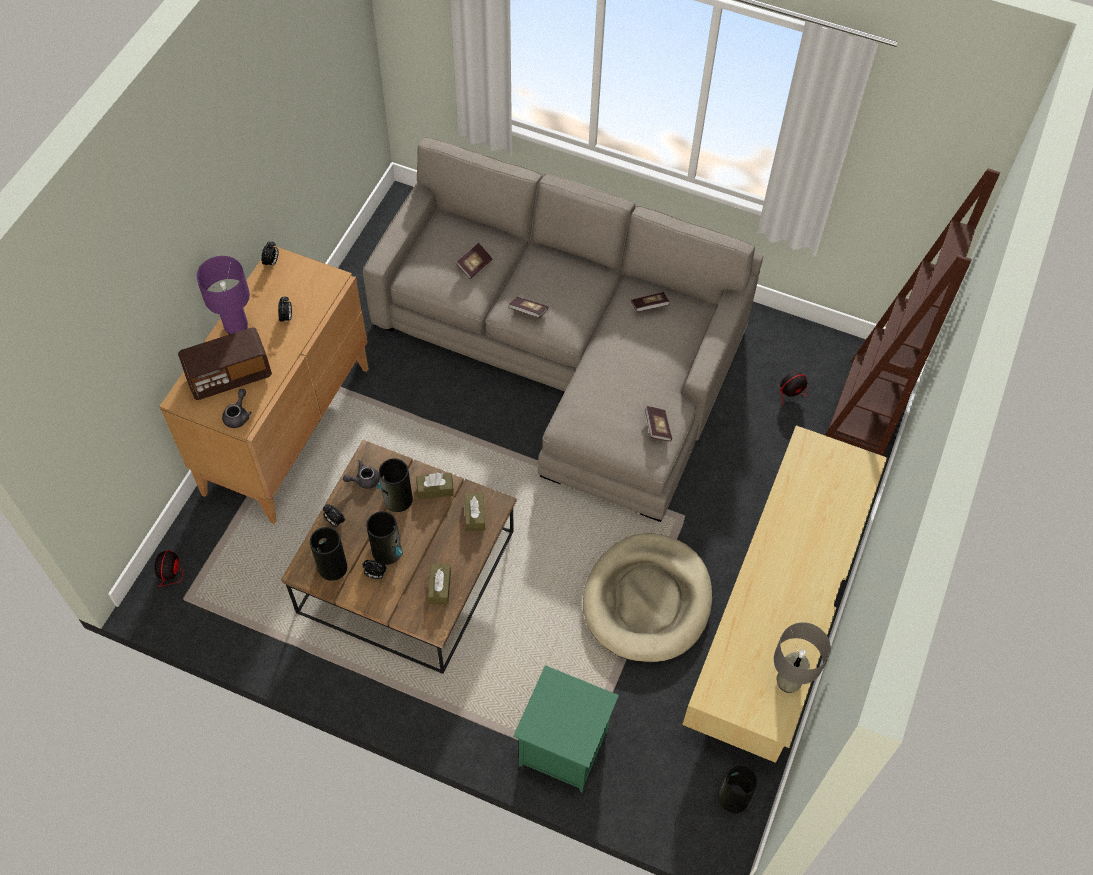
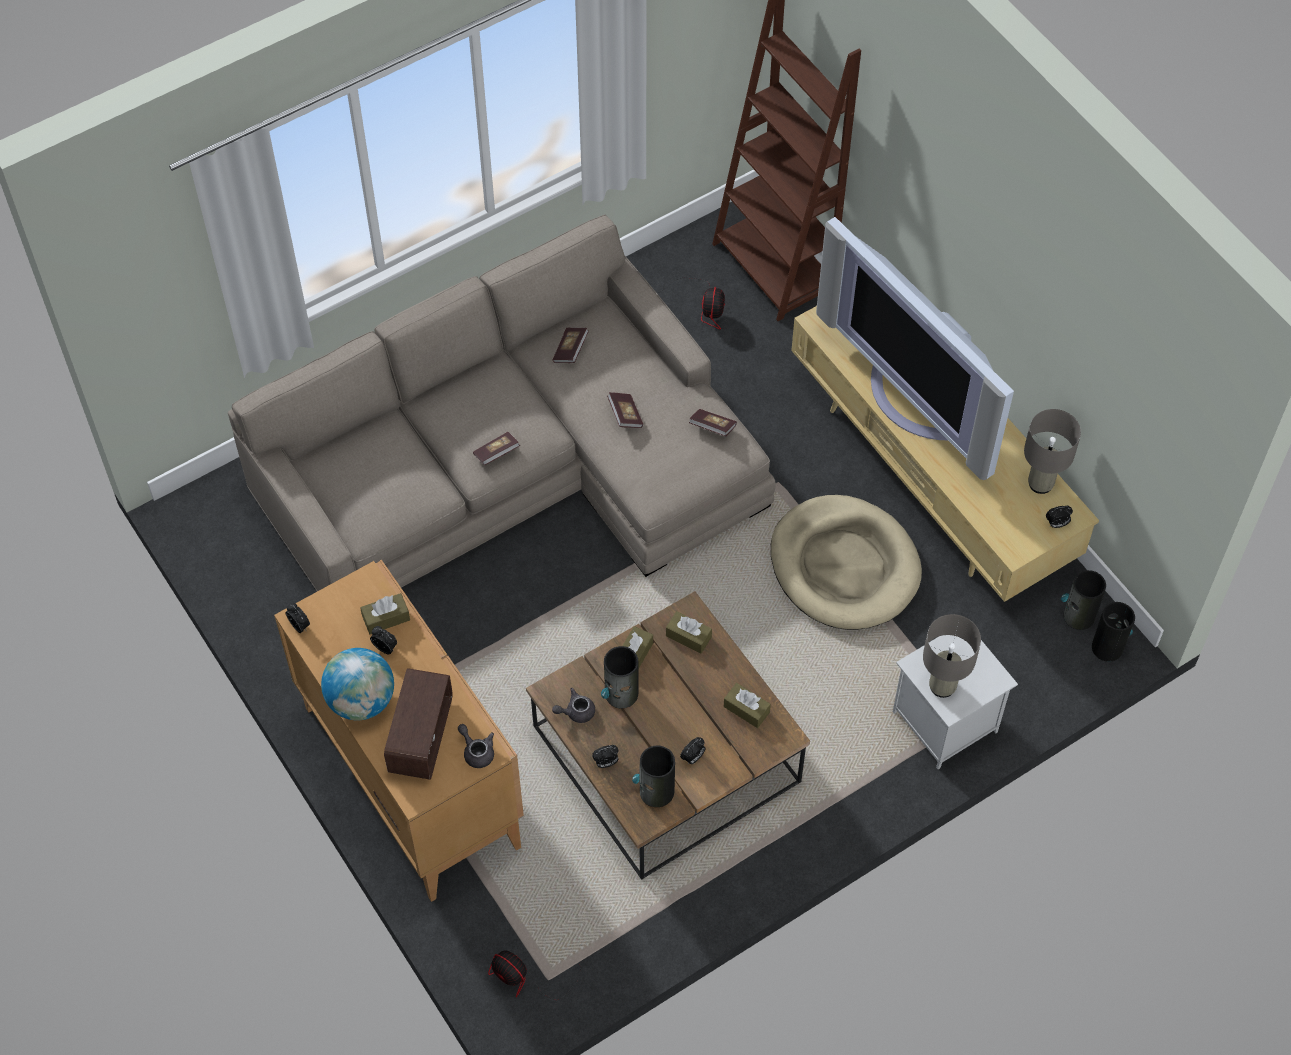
camera: 55 degrees left, 0 degrees up
(236, 328) = (361, 700): purple table lamp -> globe
(310, 305) = (386, 618): none -> brown tissue box
(364, 480) = (576, 712): grey teapot -> grey teapot turned 60 degrees clockwise
(387, 551) = (674, 733): vase -> vase (1107, 646)
(474, 266) = (400, 468): book -> book (625, 415)
(546, 711) = (943, 686): none -> grey table lamp
(561, 749) = (944, 724): green nightstand -> grey nightstand
(759, 715) = (1056, 524): none -> alarm clock
(797, 548) = (920, 396): none -> television

